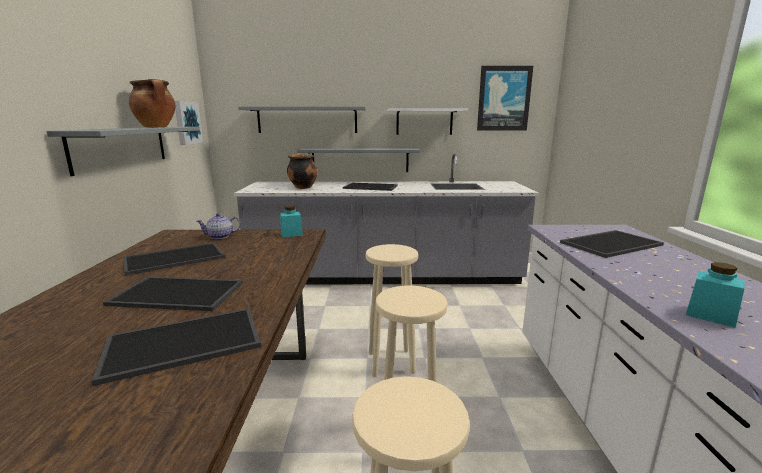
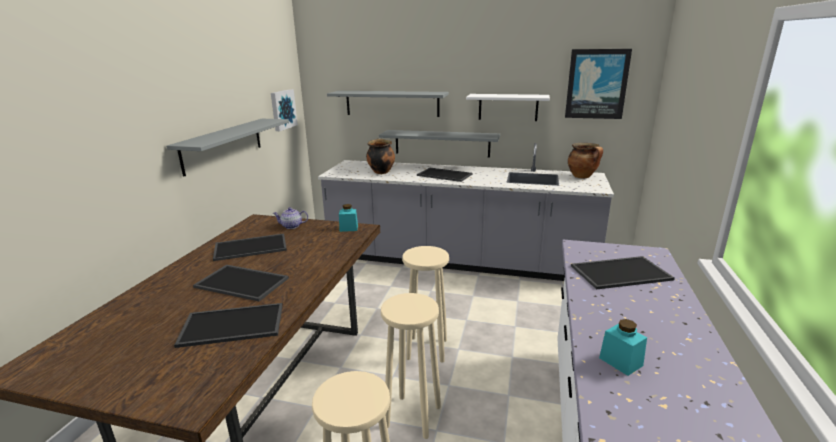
camera: 15 degrees right, 5 degrees up
(157, 127) = (250, 127): cooking pot -> cooking pot (582, 176)

